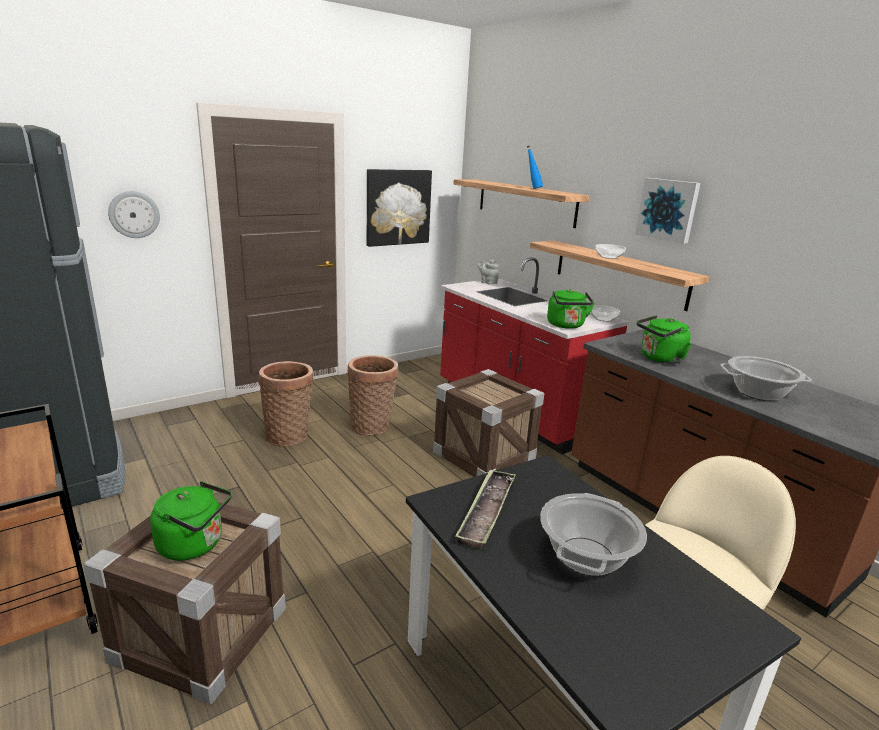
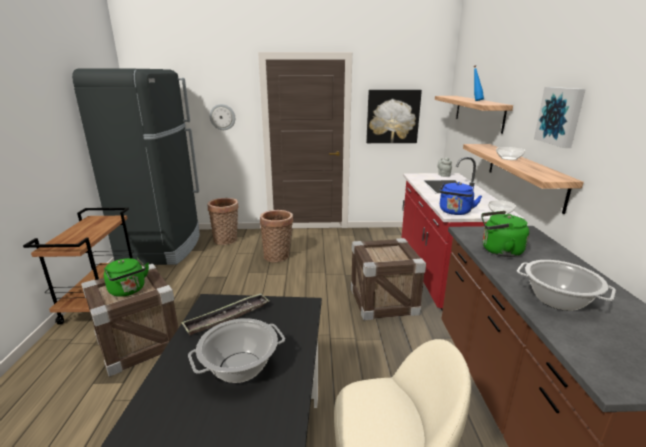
camera: 35 degrees right, 0 degrees up
(372, 426) = (329, 263): basket -> basket (226, 240)
(566, 325) = (455, 212): green kettle -> blue kettle

